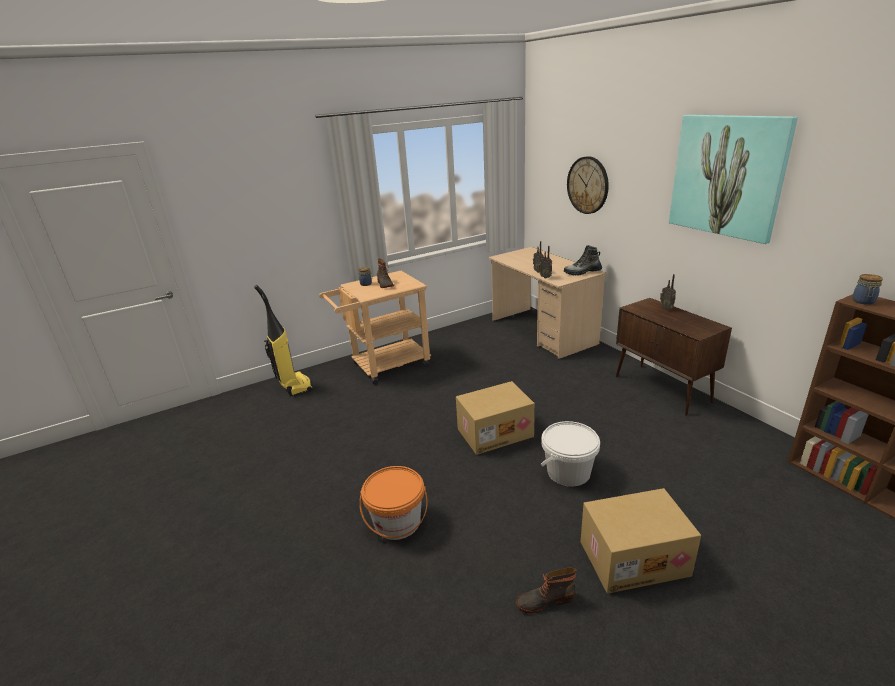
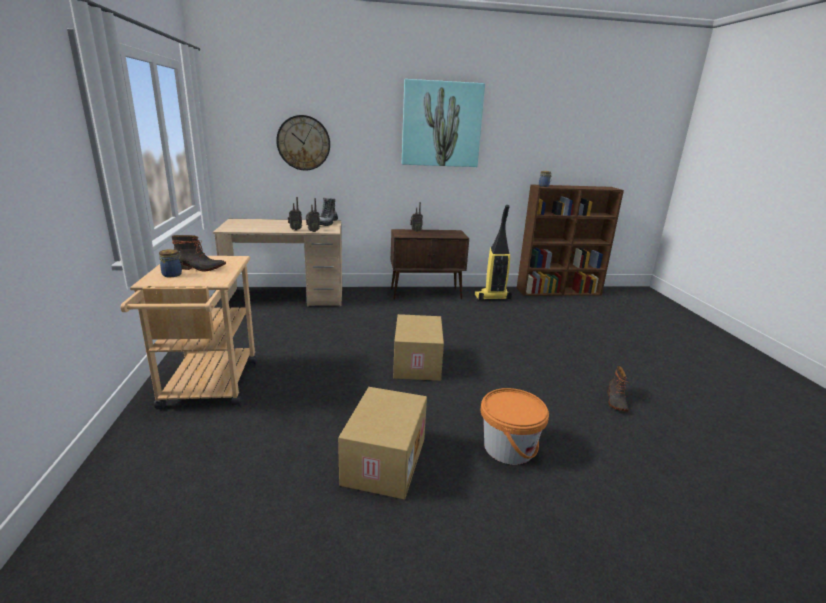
camera: 70 degrees left, 5 degrees down
(294, 385) = (126, 480): vacuum cleaner -> vacuum cleaner (491, 298)
(568, 472) = (491, 352): white bucket -> none
(633, 557) = (584, 360): cardboard box -> cardboard box (383, 460)

